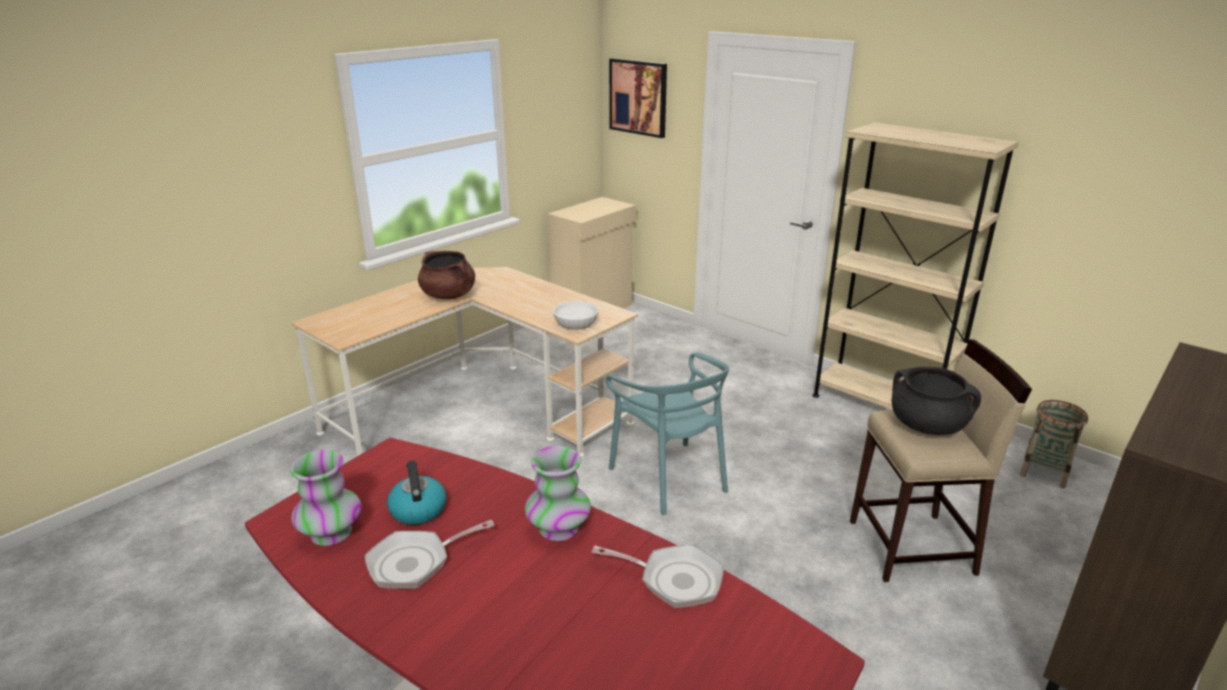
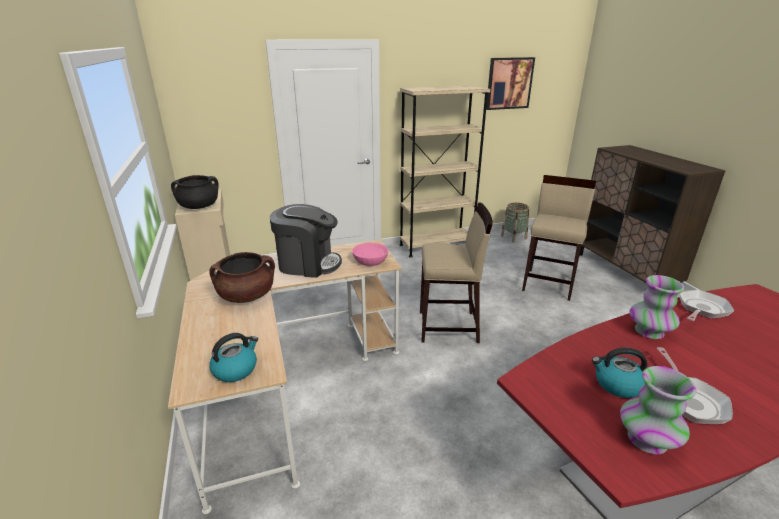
camera: 60 degrees left, 0 degrees up
(342, 327) = (235, 369): none -> kettle
(534, 298) = (308, 264): none -> coffee machine
(576, 323) = (370, 260): white bowl -> pink bowl
(638, 97) = (203, 100): picture -> picture (509, 83)
(669, 477) = (448, 327): turquoise chair -> beige stool
(927, 426) = (557, 220): black cooking pot -> black cooking pot (199, 207)

